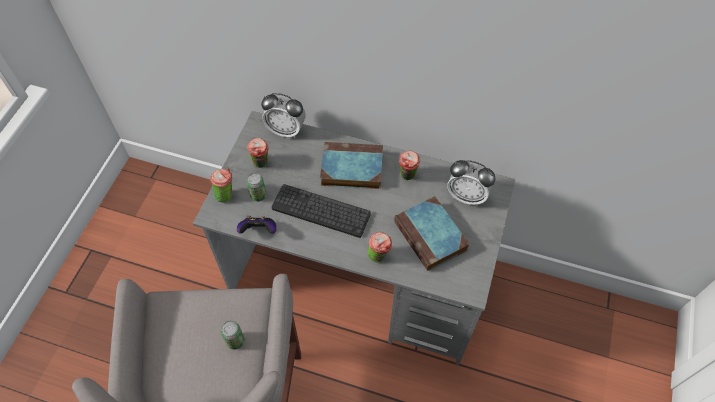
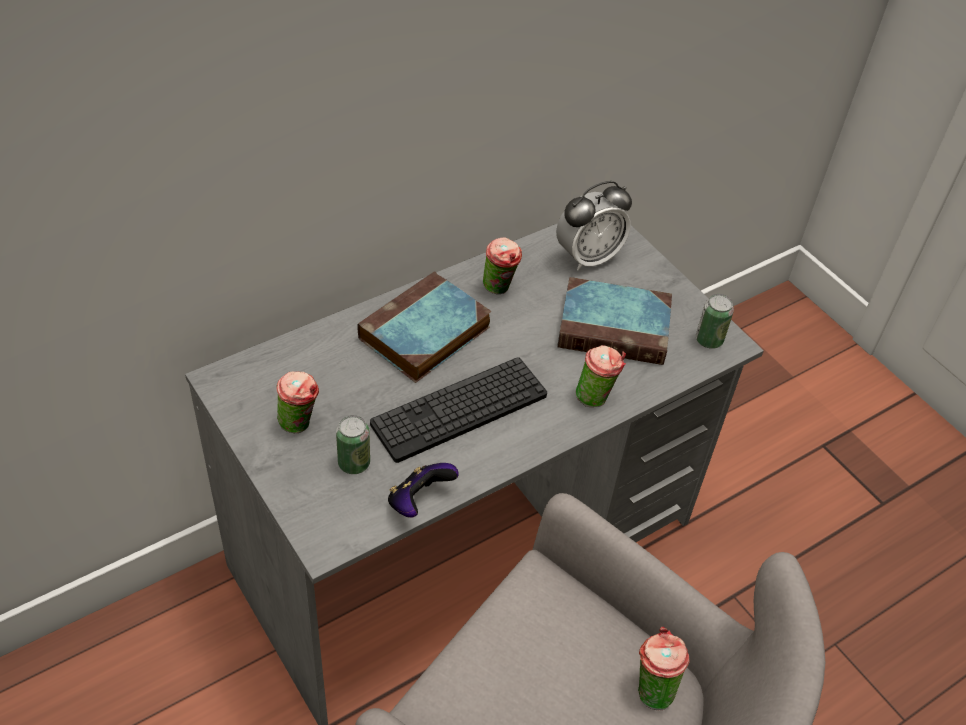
camera: 55 degrees left, 10 degrees down
(226, 194) = (307, 502): cup -> cup (652, 688)
(235, 341) = (590, 644): can -> can (709, 340)
(286, 130) = (273, 358): alarm clock -> none

